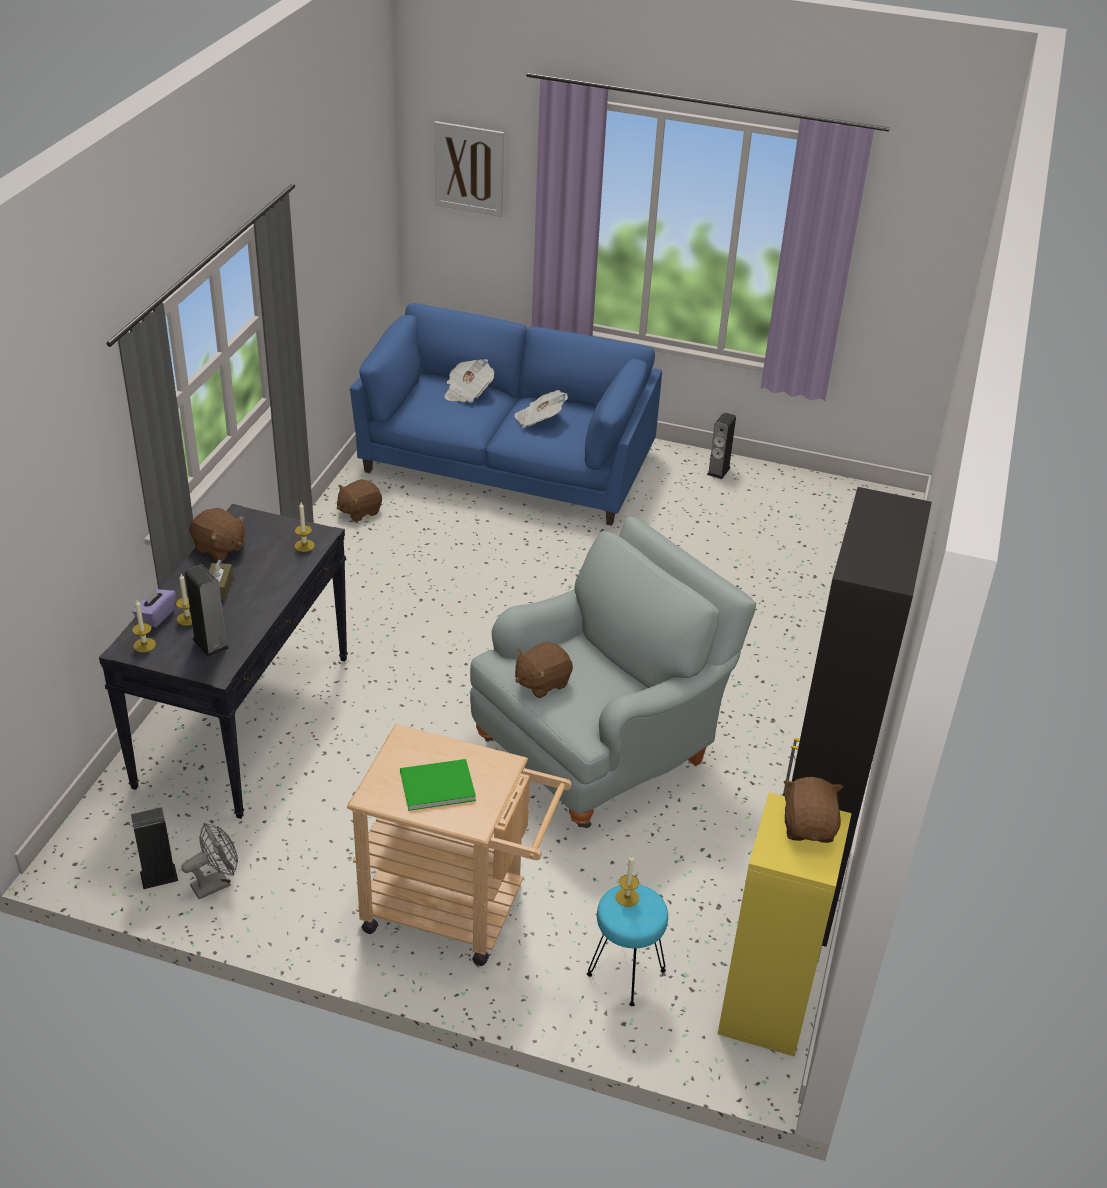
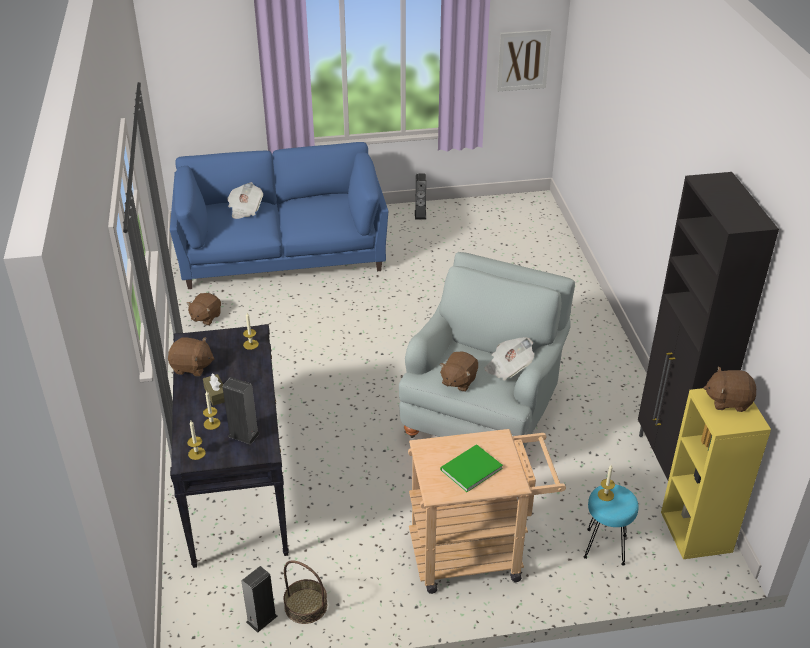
camera: 25 degrees left, 0 degrees up
(156, 616) = (187, 430): purple tissue box -> none
(216, 883) = (305, 606): grey fan -> basket
(469, 169) = (200, 48): picture -> picture (523, 60)
(539, 420) = (308, 213): newspaper -> newspaper (508, 367)
(809, 827) = (728, 401): brown plush toy -> brown plush toy turned 60 degrees counterclockwise

